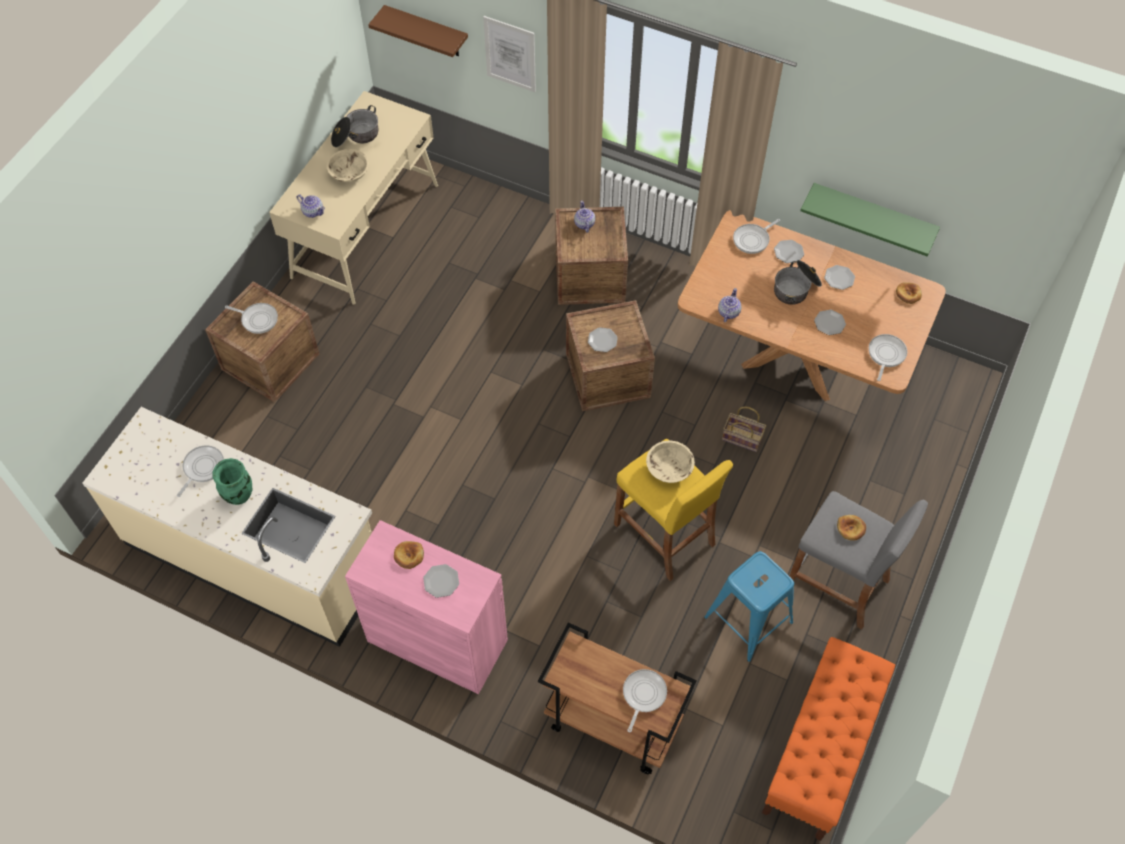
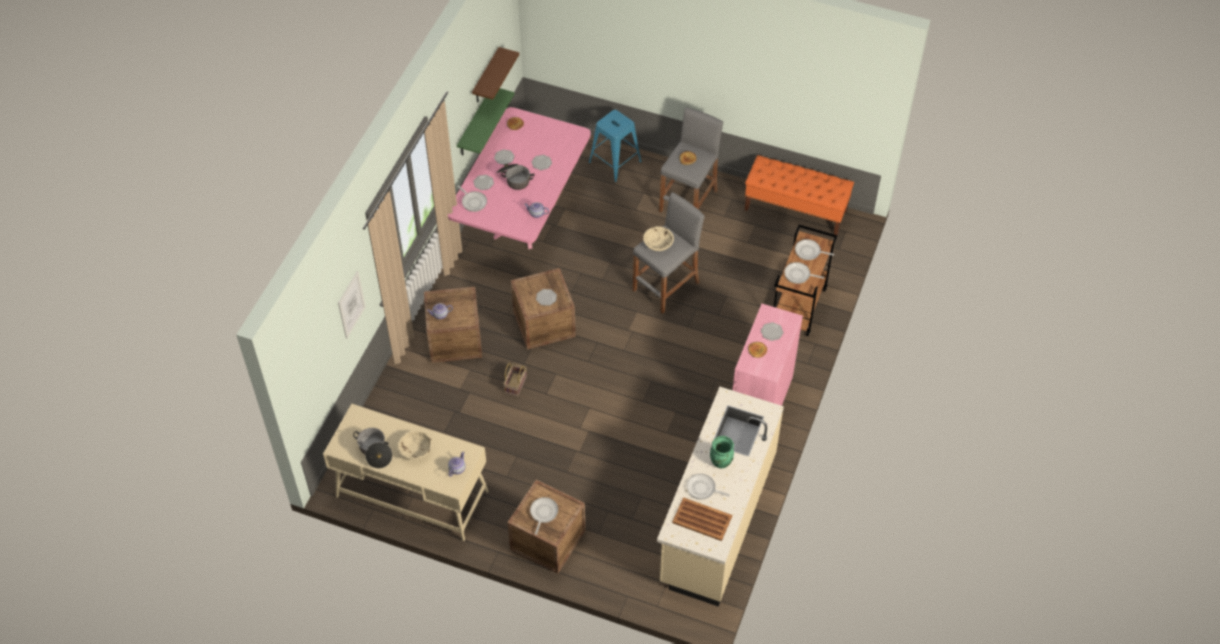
camera: 95 degrees left, 5 degrees down
(155, 461) = (701, 519): none -> brown tray
(427, 32) = (318, 365): brown shelf -> brown shelf (486, 77)
(664, 534) = (666, 286): yellow stool -> grey stool
(743, 438) = (588, 247): basket -> basket (515, 383)
(748, 619) = (719, 243): blue stool -> blue stool (614, 162)
(794, 360) = (523, 221): brown dining table -> pink dining table
(885, 355) = (564, 137): frying pan -> frying pan (798, 275)

